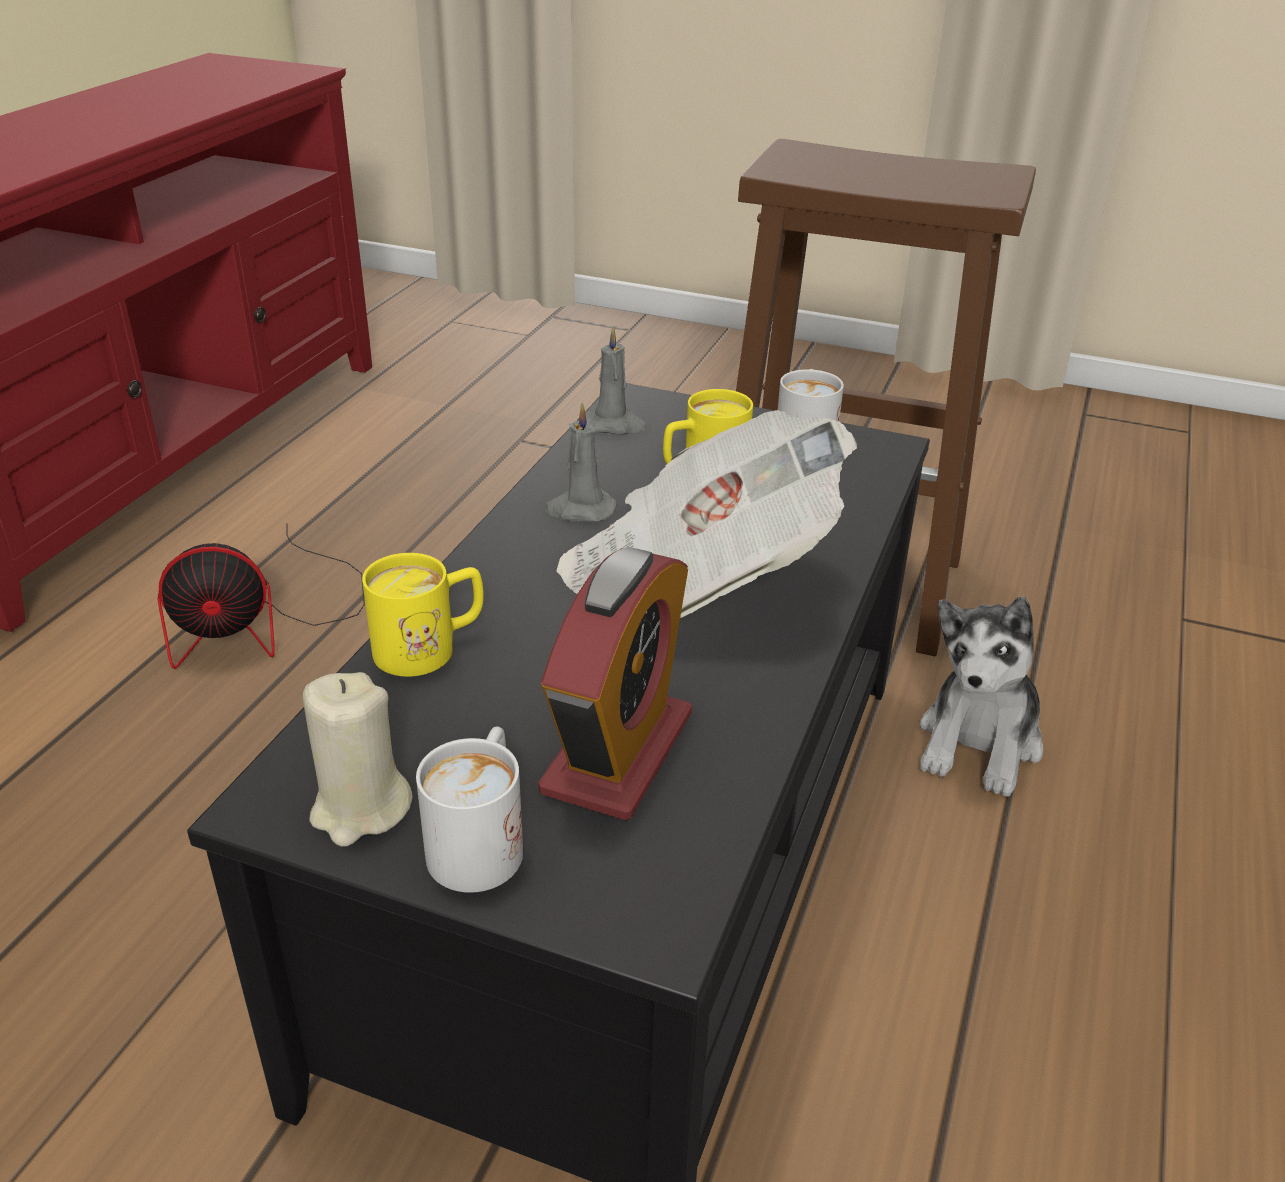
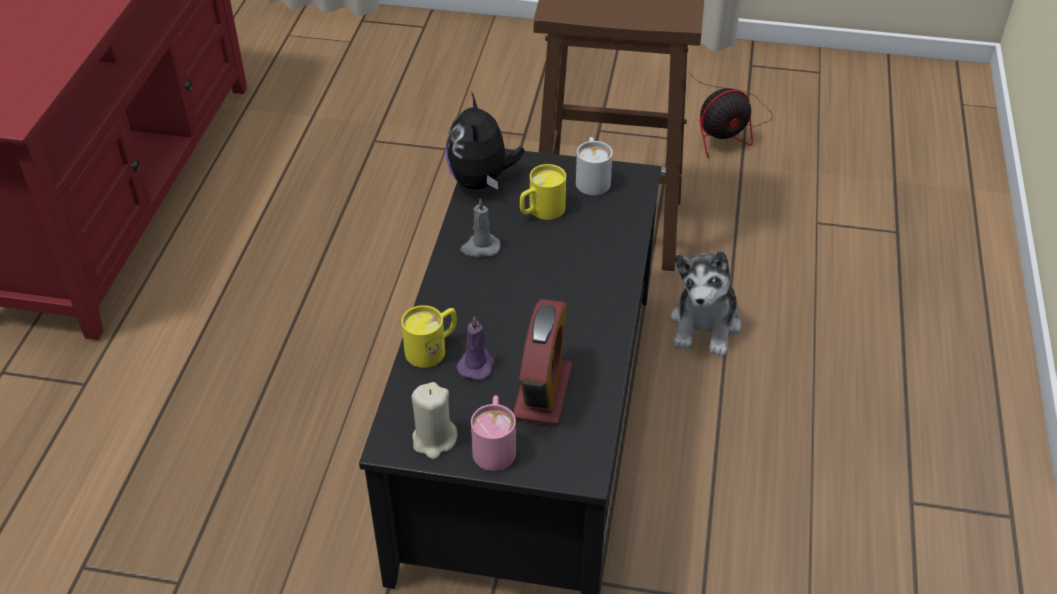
camera: 10 degrees left, 10 degrees up
(263, 622) = (256, 308): fan -> fan (727, 128)
(482, 839) = (494, 445): white mug -> pink mug
(503, 686) = (477, 365): none -> purple candle
(615, 425) = (481, 181): grey candle -> plush toy
(696, 581) = (555, 287): newspaper -> none

